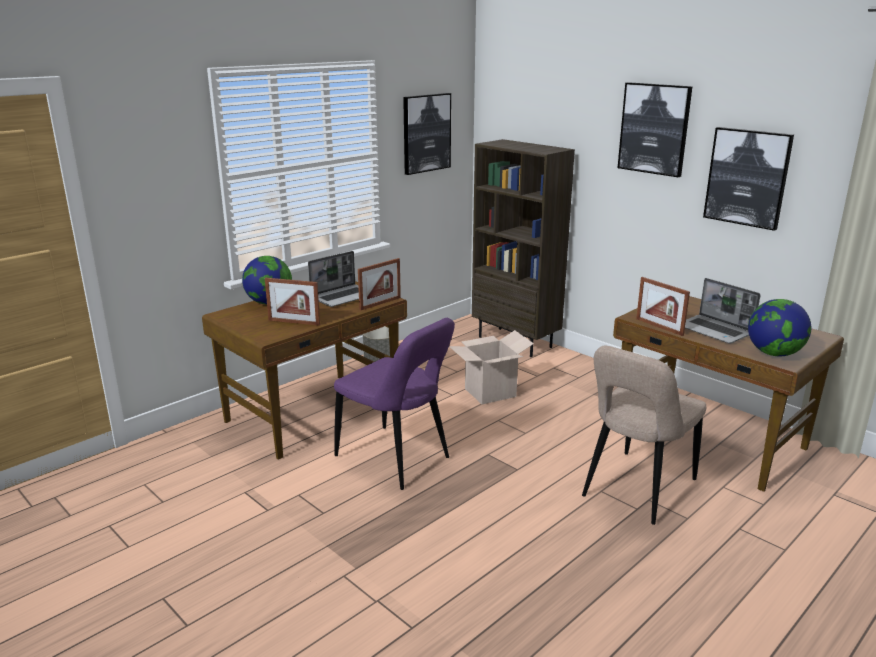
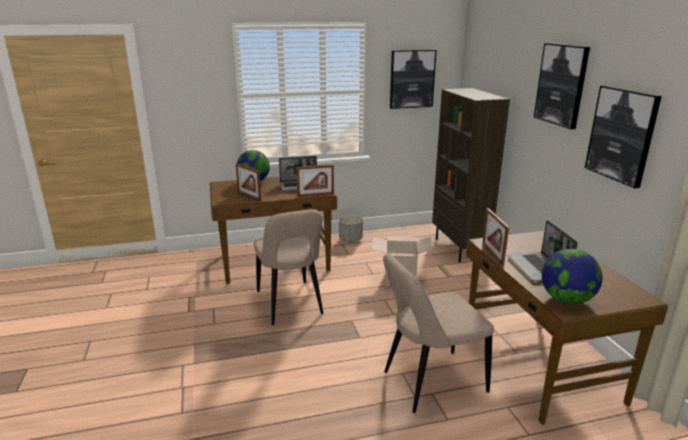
camera: 30 degrees right, 0 degrees up
(396, 459) = (290, 305): purple chair -> beige chair

